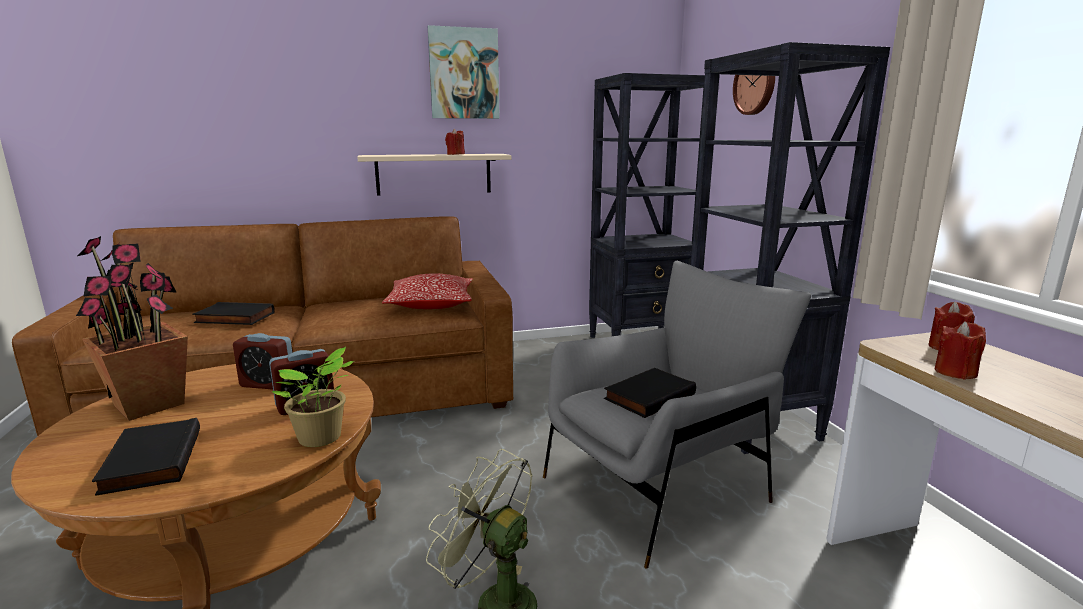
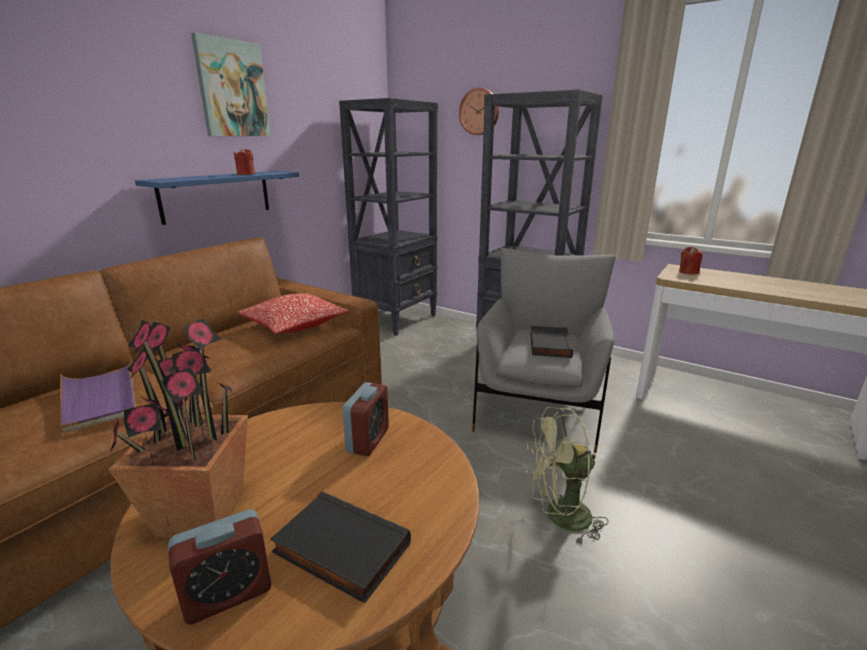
camera: 40 degrees left, 5 degrees up
(234, 318) = (100, 398): black book -> purple tray
(268, 384) = (289, 440): alarm clock -> alarm clock (228, 594)
(321, 439) = (440, 456): potted plant -> none
(434, 174) = (216, 196): beige shelf -> blue shelf
(955, 372) = (717, 283): red candle -> none

